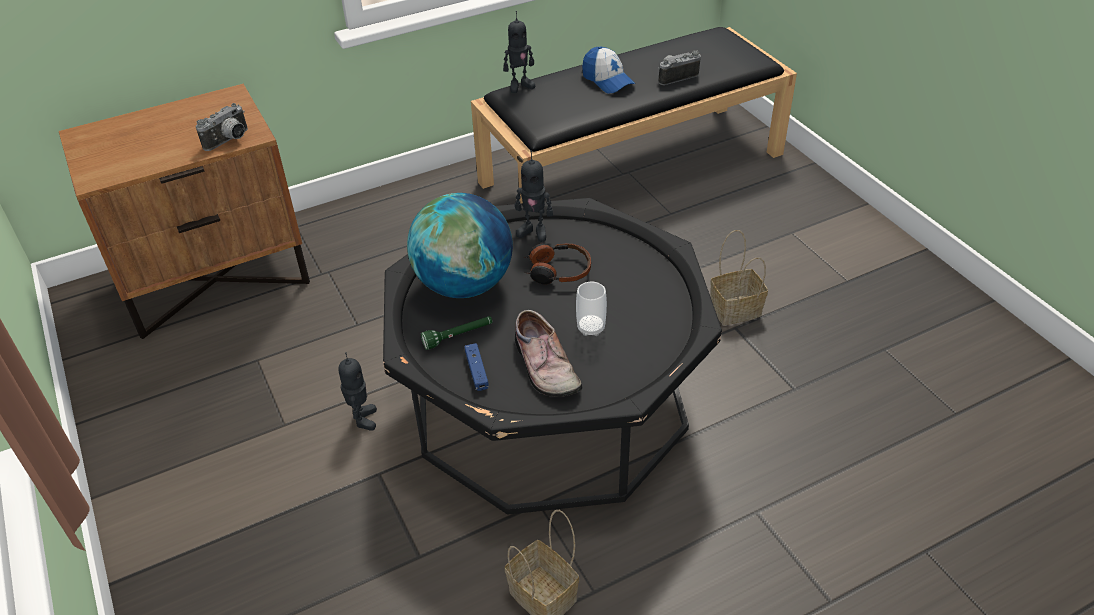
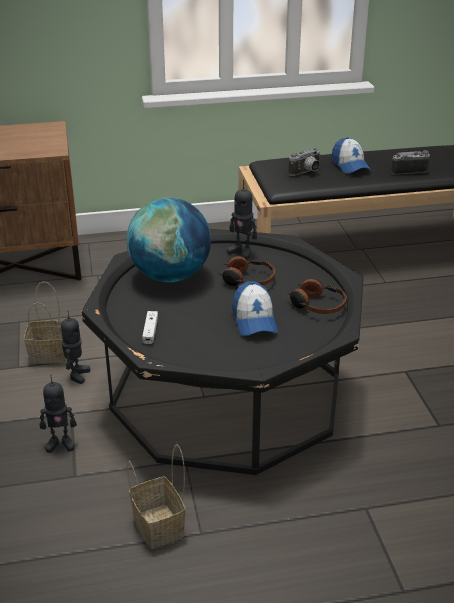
camera: 15 degrees right, 10 degrees down
(230, 141) = (36, 151): camera -> camera (306, 172)
(458, 336) = (148, 307): green flashlight -> none
(476, 371) = (150, 331): blue game controller -> white game controller
(520, 86) = (279, 159): toy robot -> toy robot (60, 443)
(543, 366) = (203, 338): shoe -> none
(591, 328) = (254, 320): cup -> cap
(651, 290) = (316, 305): none -> headphones
(734, 311) = (410, 359): basket -> basket (48, 355)

